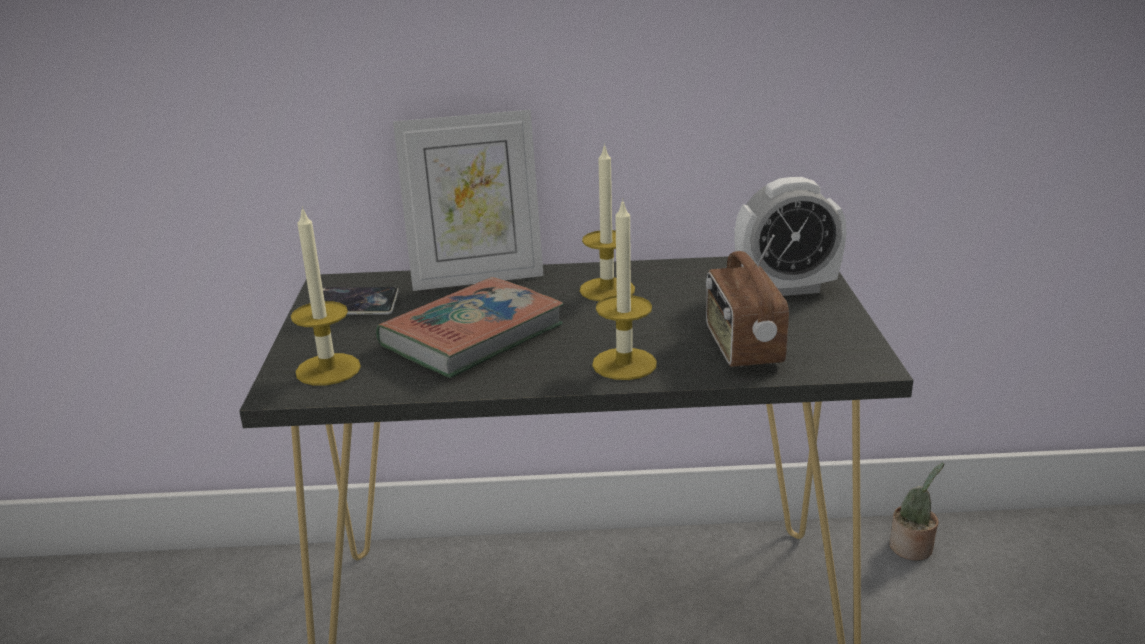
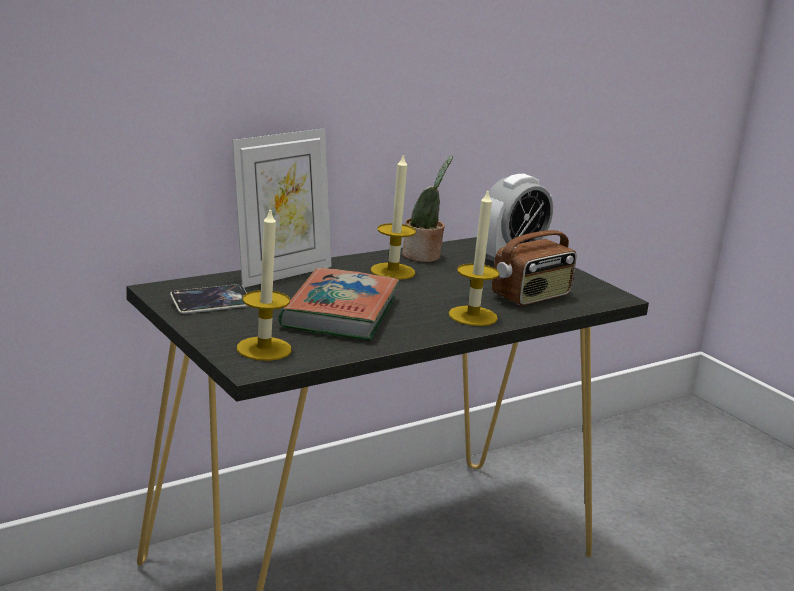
camera: 35 degrees left, 5 degrees down
(741, 347) = (531, 297): radio -> radio turned 90 degrees counterclockwise
(912, 549) = (555, 459): potted plant -> potted plant (423, 256)

